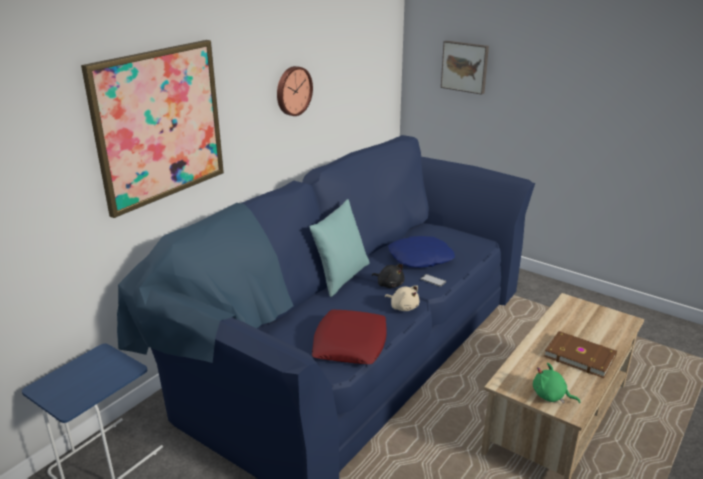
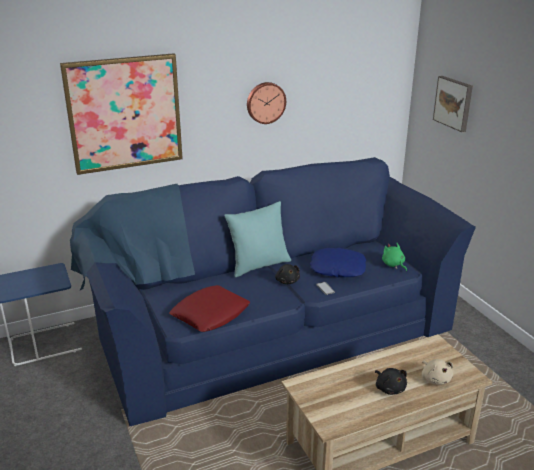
camera: 30 degrees right, 0 degrees up
(403, 307) = (278, 301): beige plush toy -> beige plush toy (435, 379)
(551, 396) = (326, 408): green plush toy -> green plush toy (393, 265)
(579, 355) = (389, 388): brown book -> black plush toy

